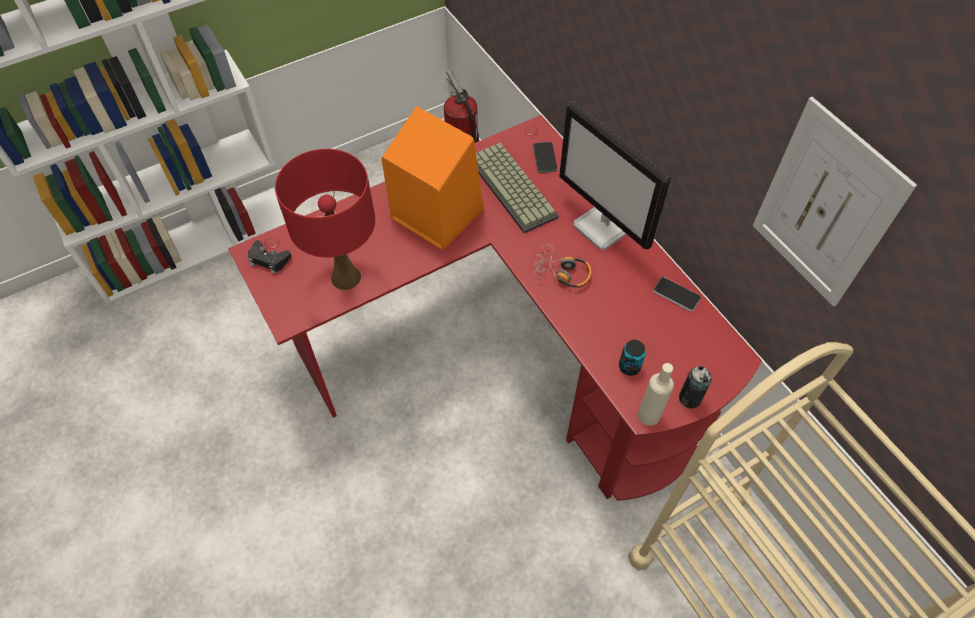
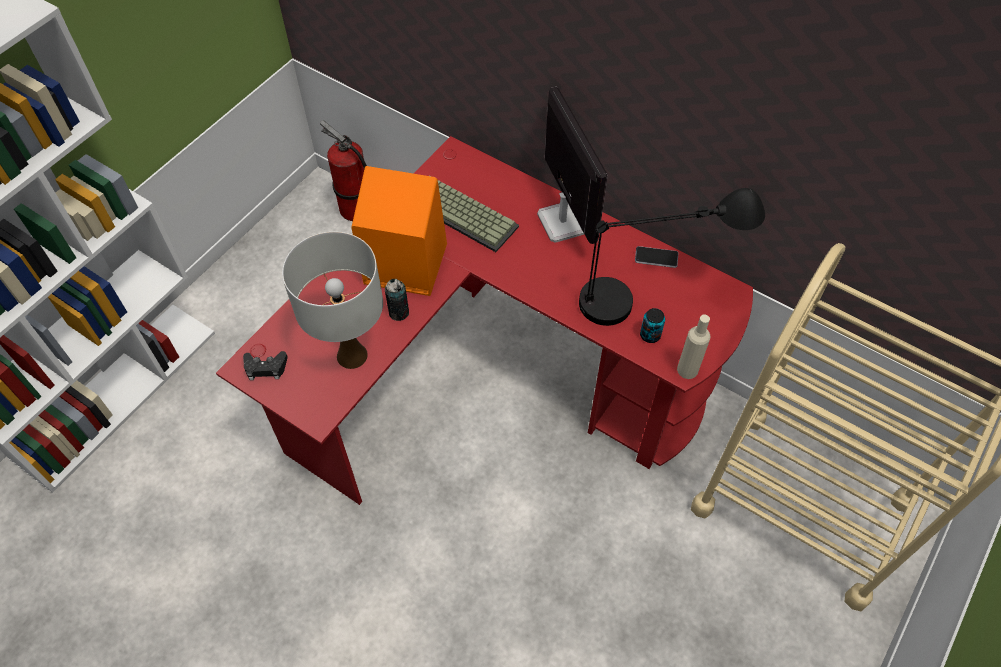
camera: 25 degrees left, 0 degrees up
(346, 278) = (352, 355): red table lamp -> white table lamp
(544, 158) = (476, 175): phone -> none
(561, 273) = (548, 276): headphones -> none
(603, 227) = (563, 221): monitor -> monitor turned 135 degrees counterclockwise
(651, 331) = (652, 297): none -> black table lamp
(689, 398) = (713, 342): can -> can (399, 312)
(825, 207) = (785, 136): picture -> none

